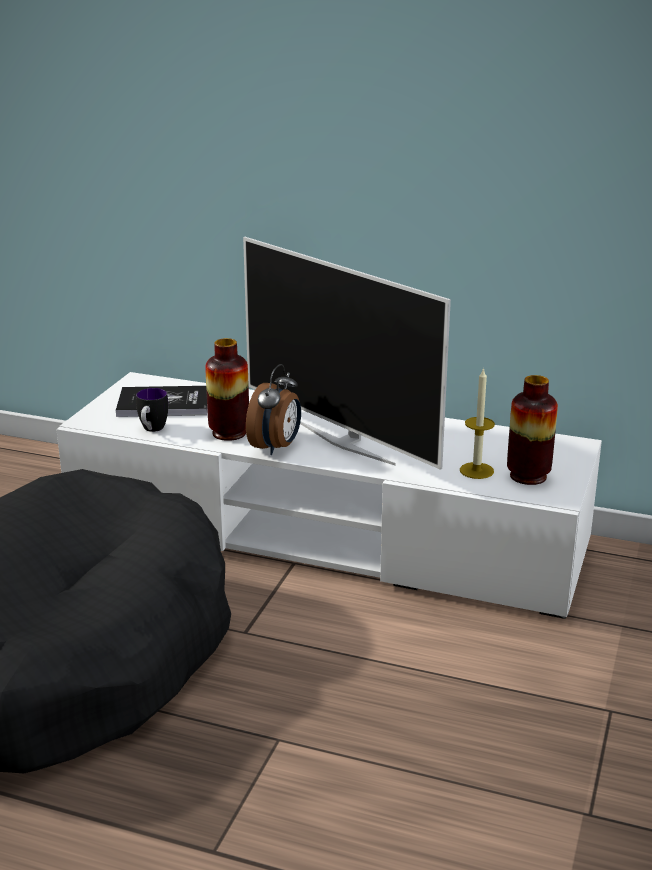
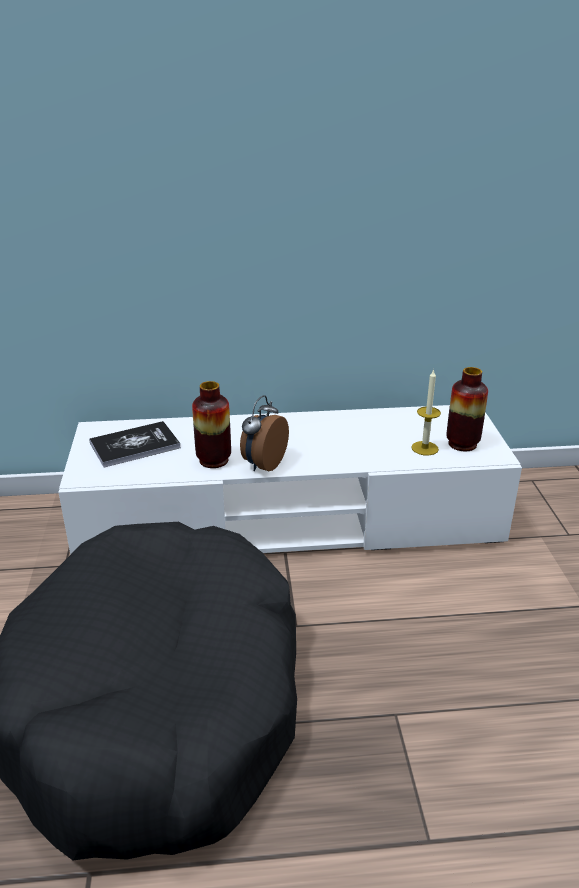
camera: 25 degrees left, 5 degrees up
(152, 430) = (146, 473): mug -> none
(276, 447) = (263, 464): alarm clock -> alarm clock turned 150 degrees counterclockwise
(346, 442) = (311, 446): television -> none

